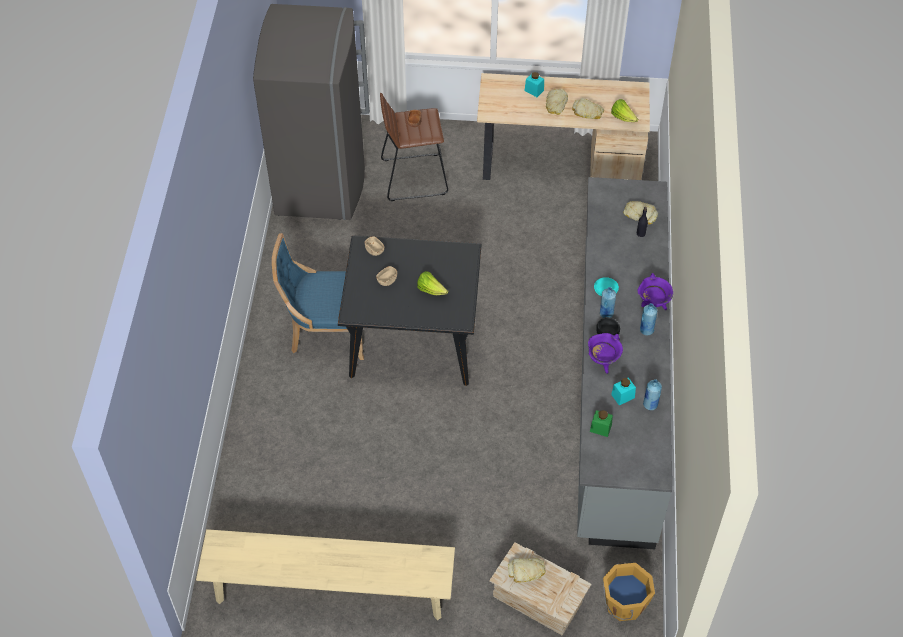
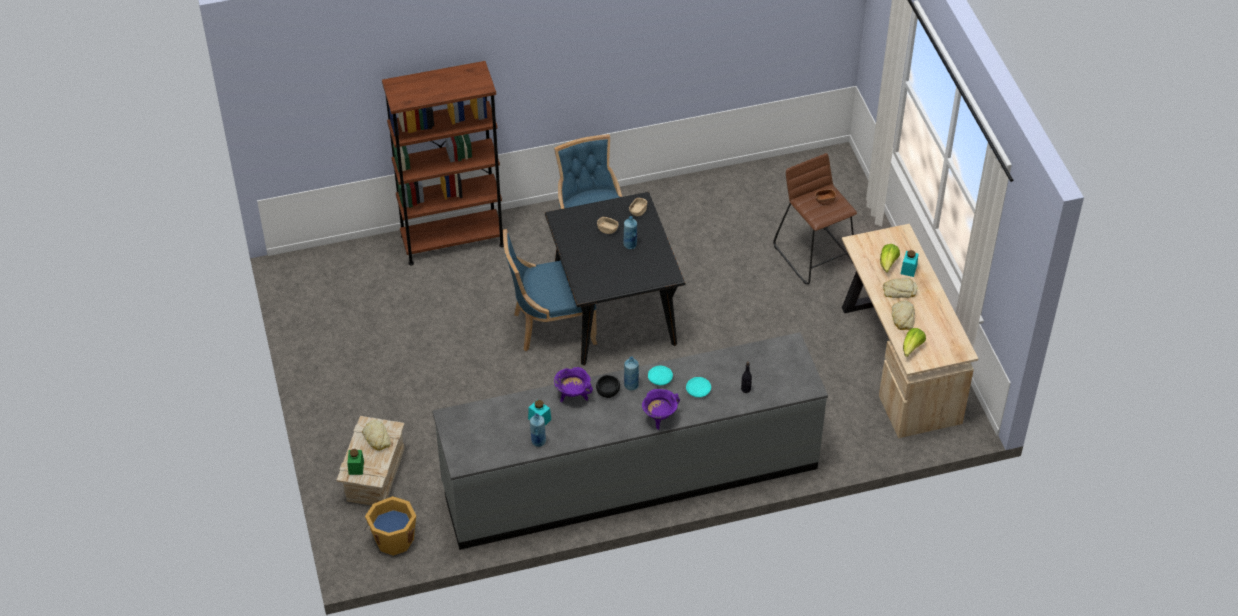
camera: 70 degrees right, 5 degrees down
(253, 447) = (452, 240): none -> brown bookcase
(321, 181) = (770, 191): grey fridge -> none
(330, 591) = (334, 333): beige bench -> none
(408, 396) = (551, 326): none -> blue chair
(431, 290) = (610, 262): lettuce -> lettuce (888, 264)
(600, 428) = (497, 411): green jar -> green jar (356, 467)
(630, 267) = (698, 390): none -> turquoise plate
(640, 214) = (771, 383): bread -> none
(646, 330) = (625, 420): blue bottle -> blue bottle (630, 245)

